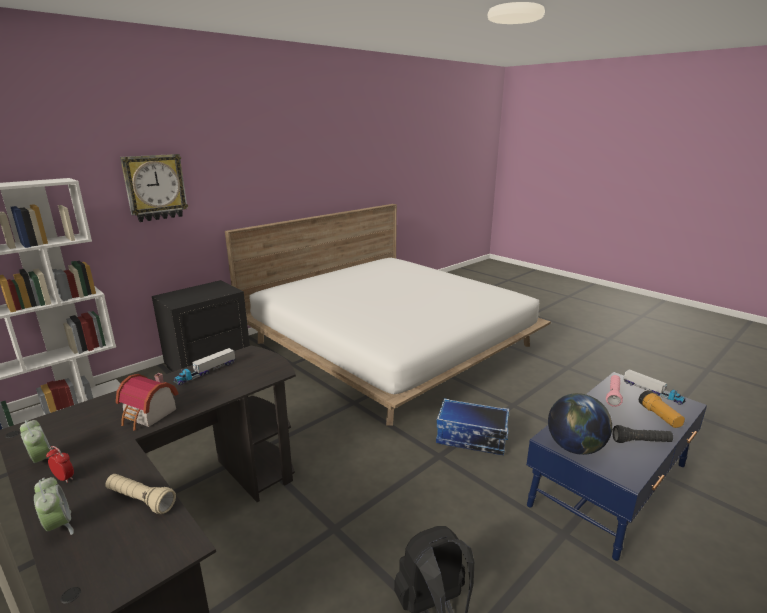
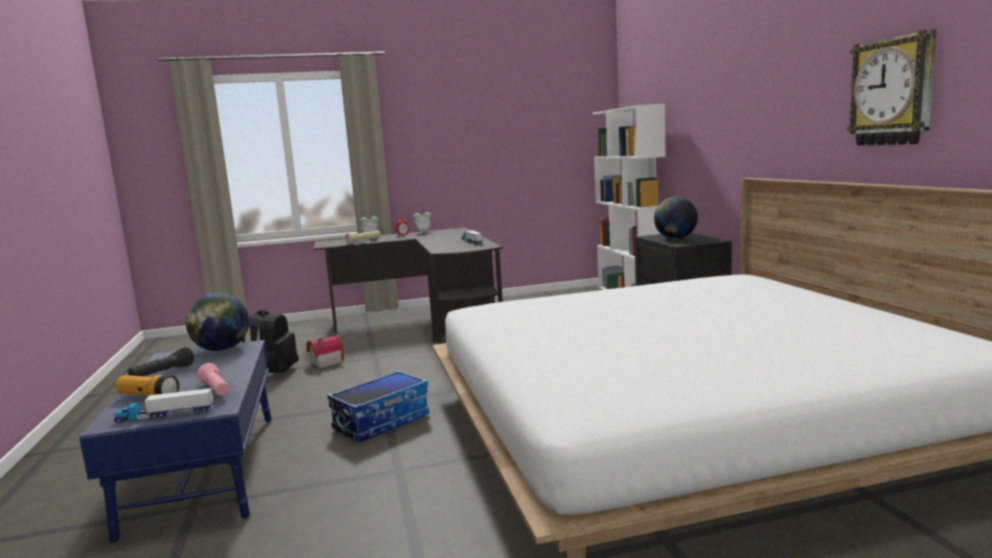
camera: 120 degrees right, 10 degrees down
(149, 415) = (435, 238): toy house -> toy house (325, 362)
(155, 187) = (712, 115): wall clock -> wall clock (893, 92)
(198, 294) = (675, 238): none -> globe

